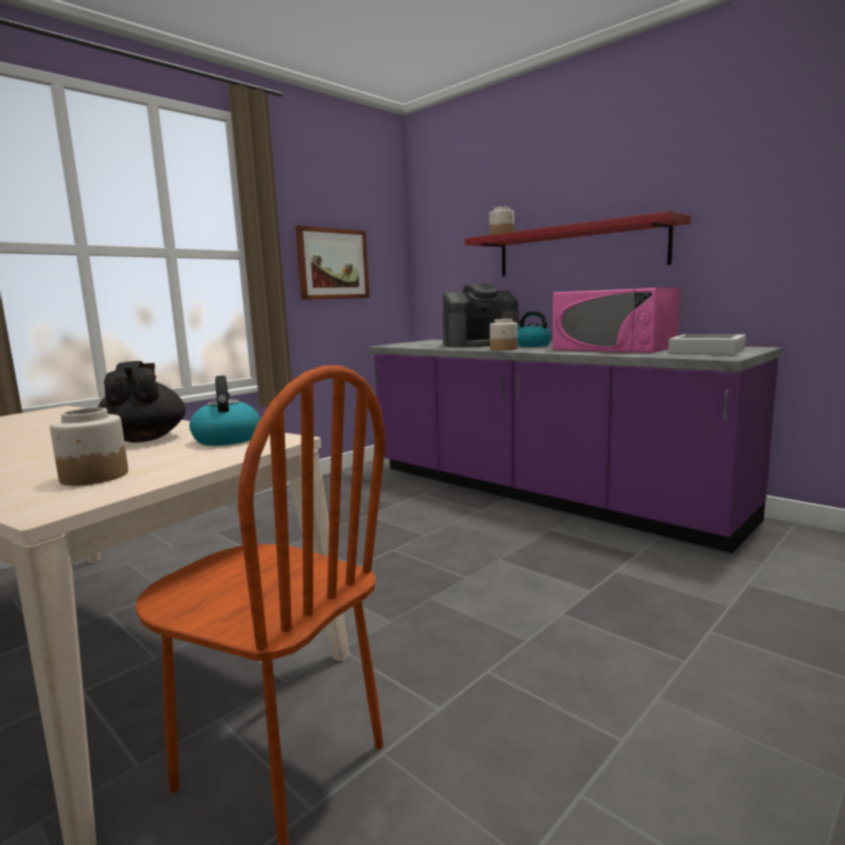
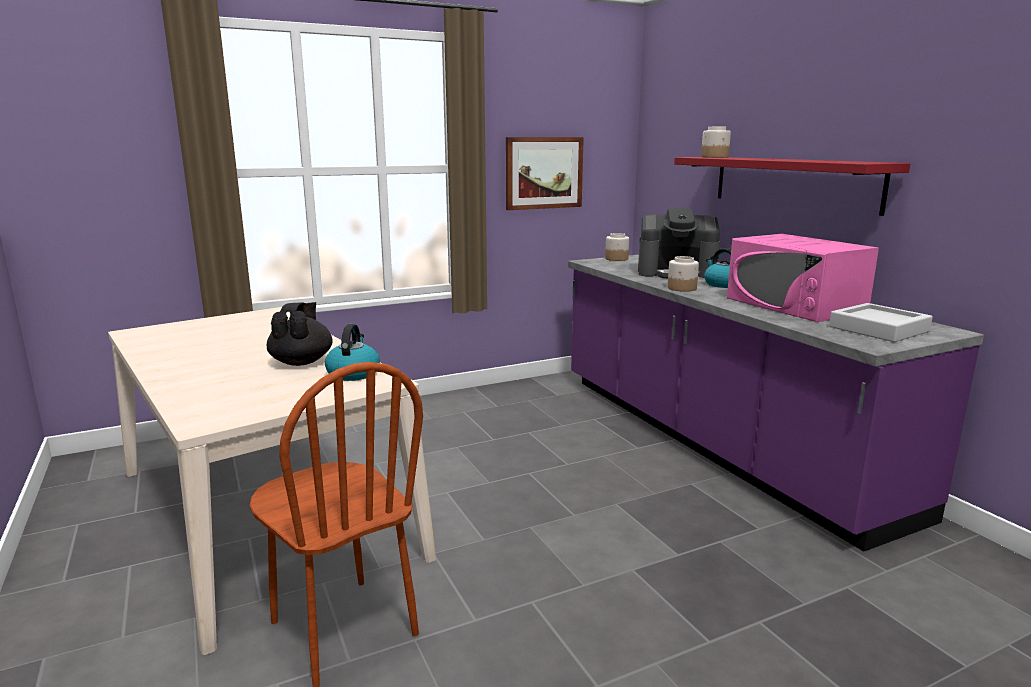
camera: 20 degrees right, 5 degrees up
(93, 476) = (243, 398): jar -> jar (616, 259)

